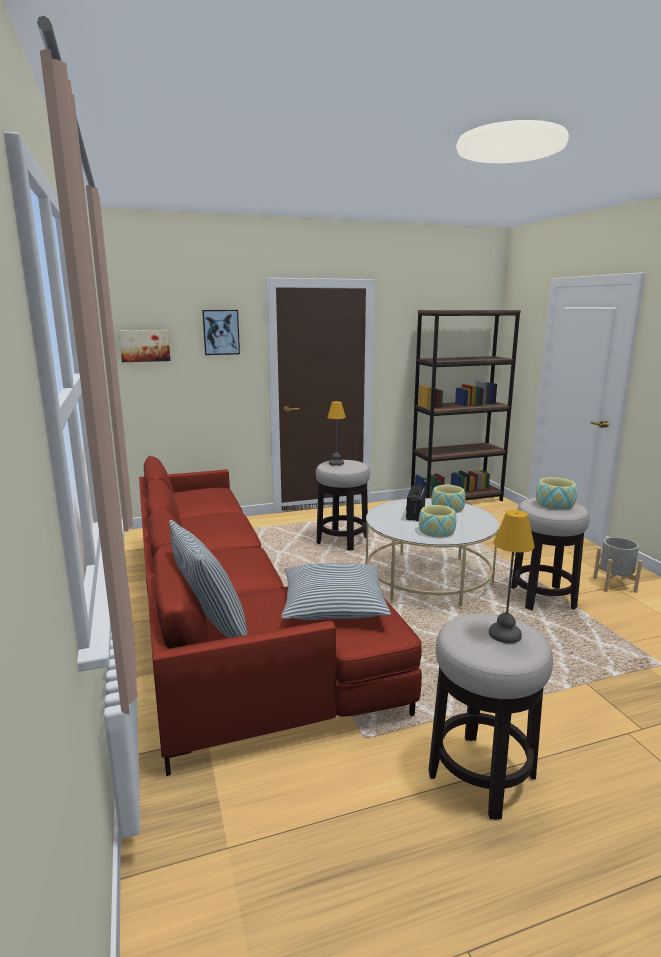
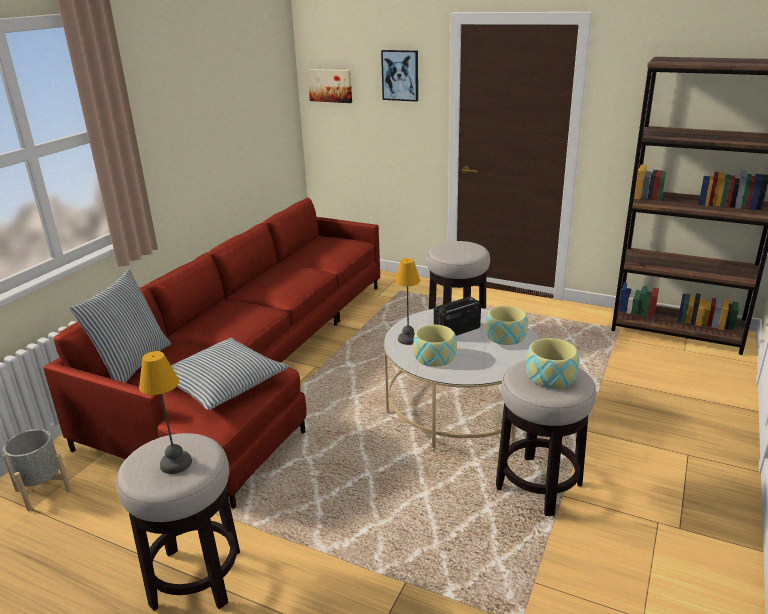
camera: 45 degrees right, 10 degrees up
(335, 463) = (452, 246): table lamp -> table lamp (407, 339)
(614, 585) = (664, 521): grey planter -> grey planter (43, 490)

